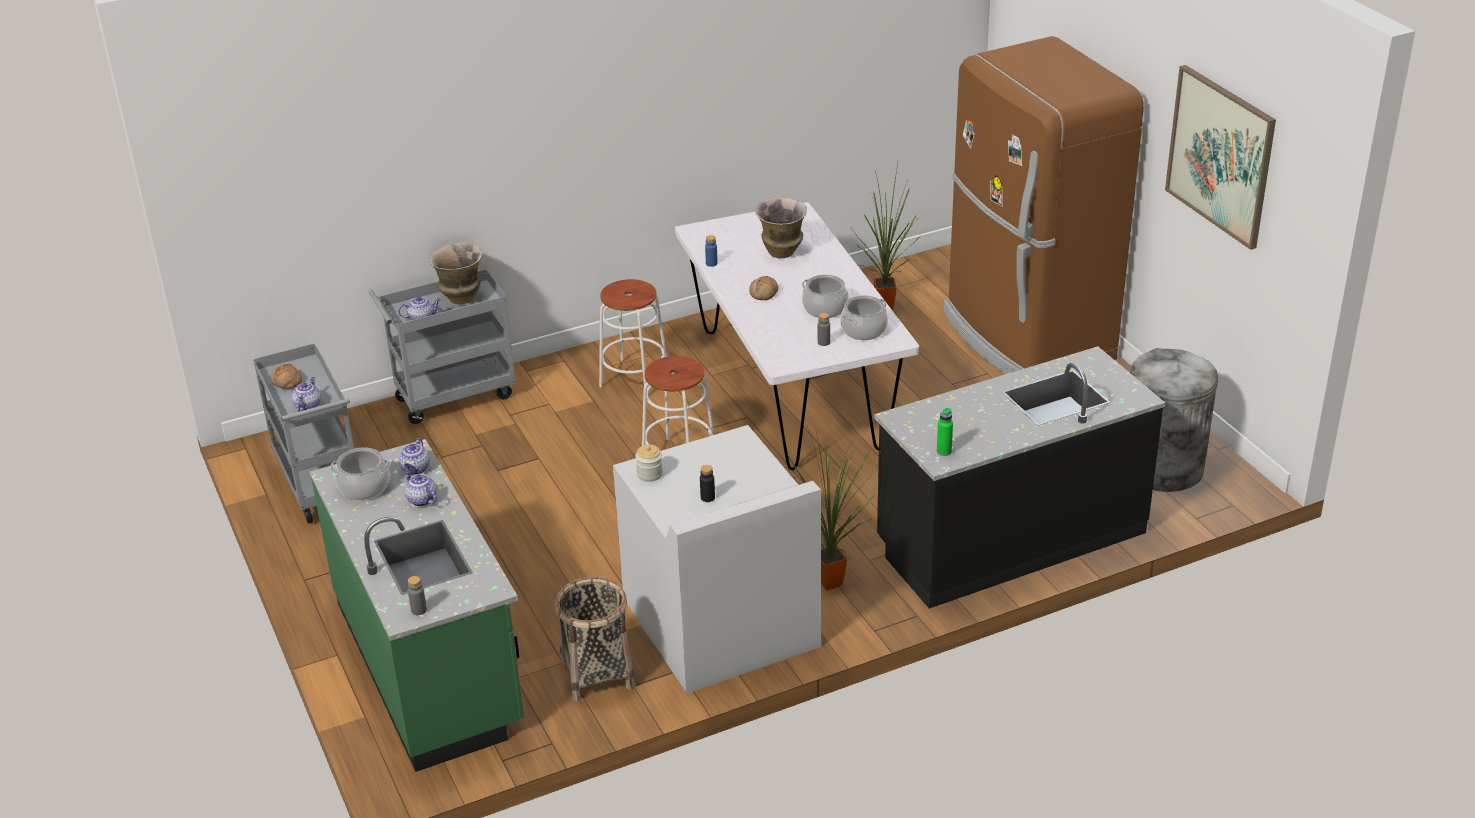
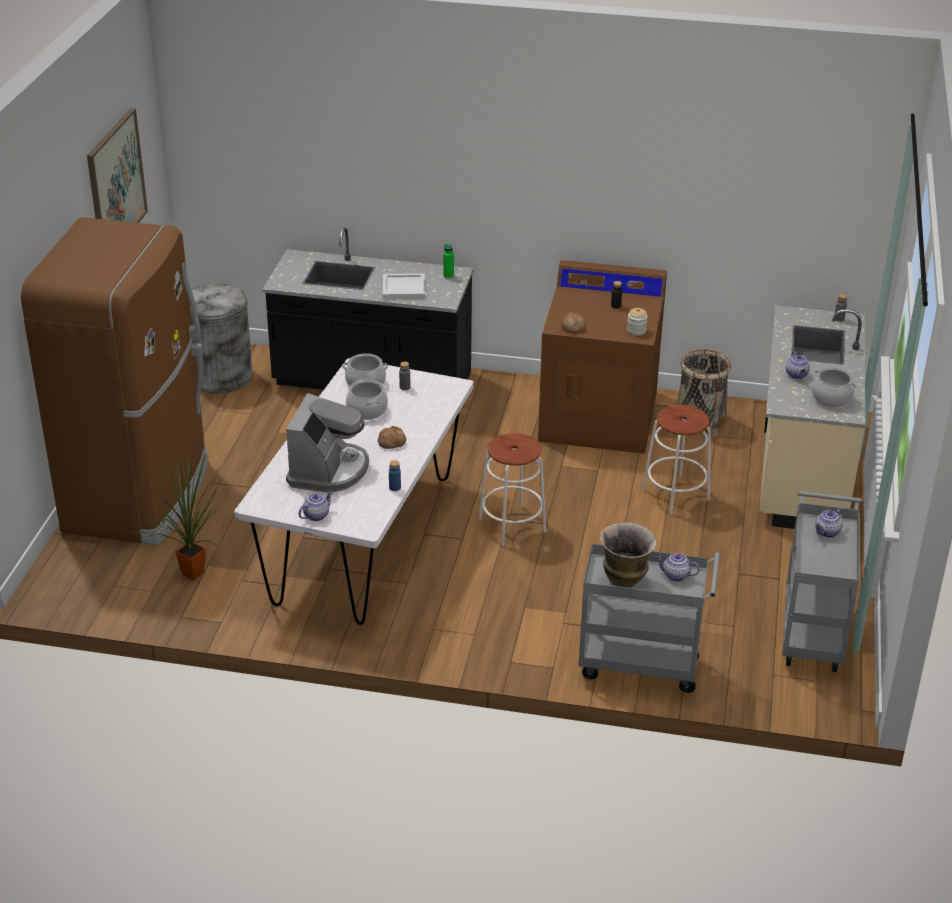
camera: 145 degrees left, 0 degrees up
(286, 382) = (834, 563): bread -> bread (573, 327)
(416, 469) = (787, 395): teapot -> teapot (316, 515)
(430, 664) = (801, 469): green counter -> beige counter
(634, 378) = (470, 612): white stool -> white stool (675, 494)
(718, 622) = (599, 416): white washing machine -> brown washing machine
(782, 253) = (328, 470): vase -> coffee machine
(828, 580) = (508, 408): potted plant -> none
(964, 413) = (404, 288): none -> white tray

